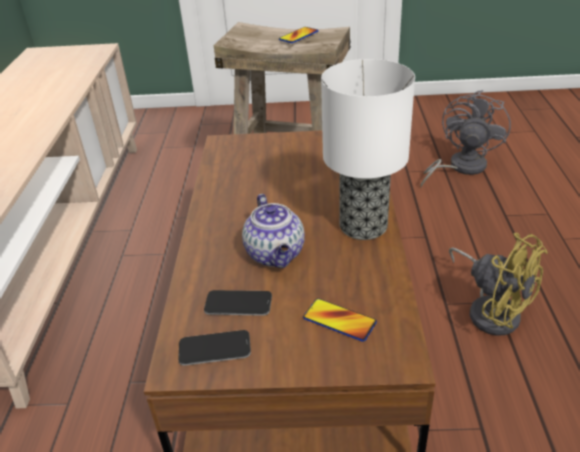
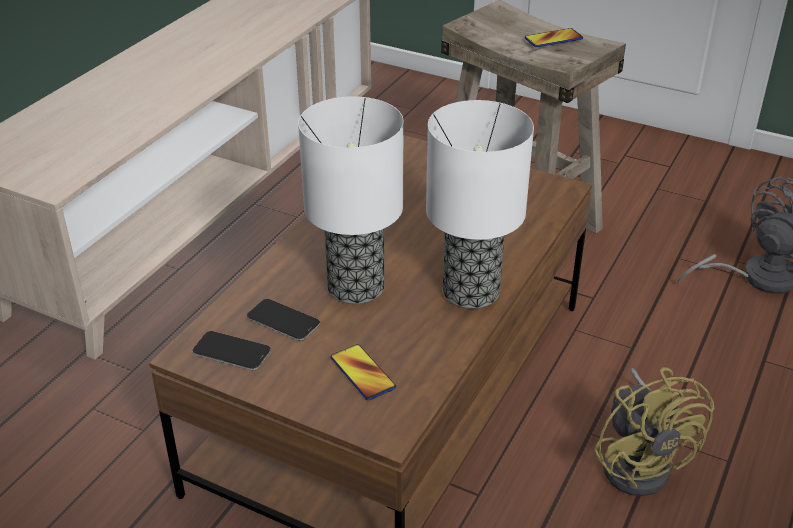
camera: 25 degrees right, 0 degrees up
(276, 255) = (357, 288): teapot -> table lamp

